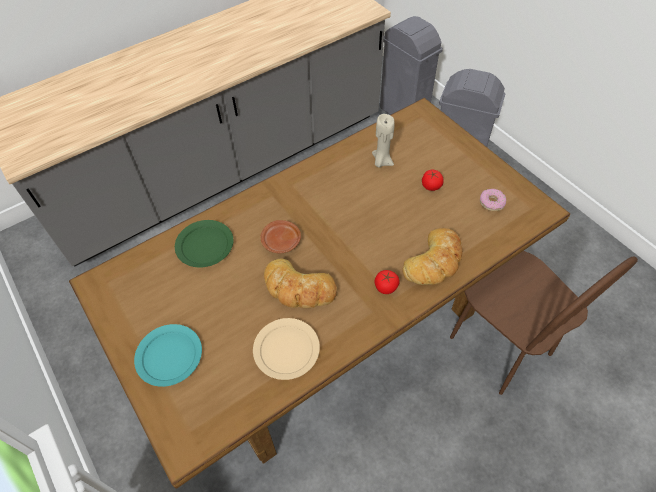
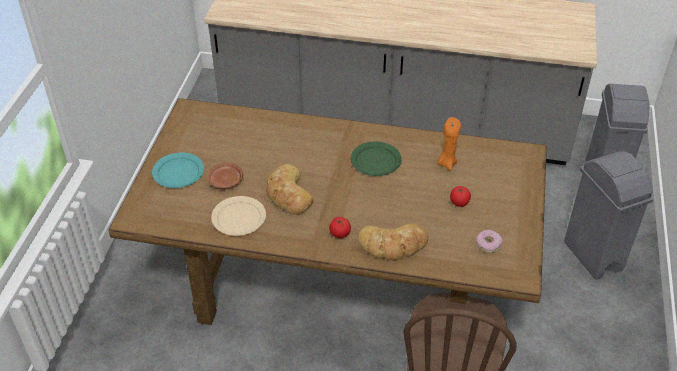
camera: 45 degrees right, 10 degrees down
(204, 245) = (268, 131): green plate -> green plate (375, 160)
(281, 241) = (313, 162): brown plate -> brown plate (225, 181)
(381, 161) = (447, 163): beige candle -> orange candle

